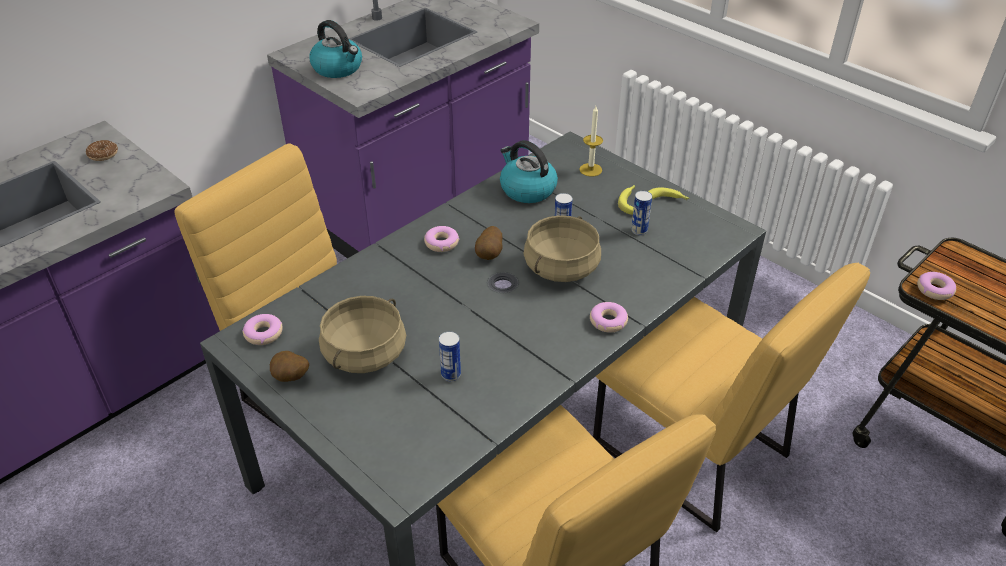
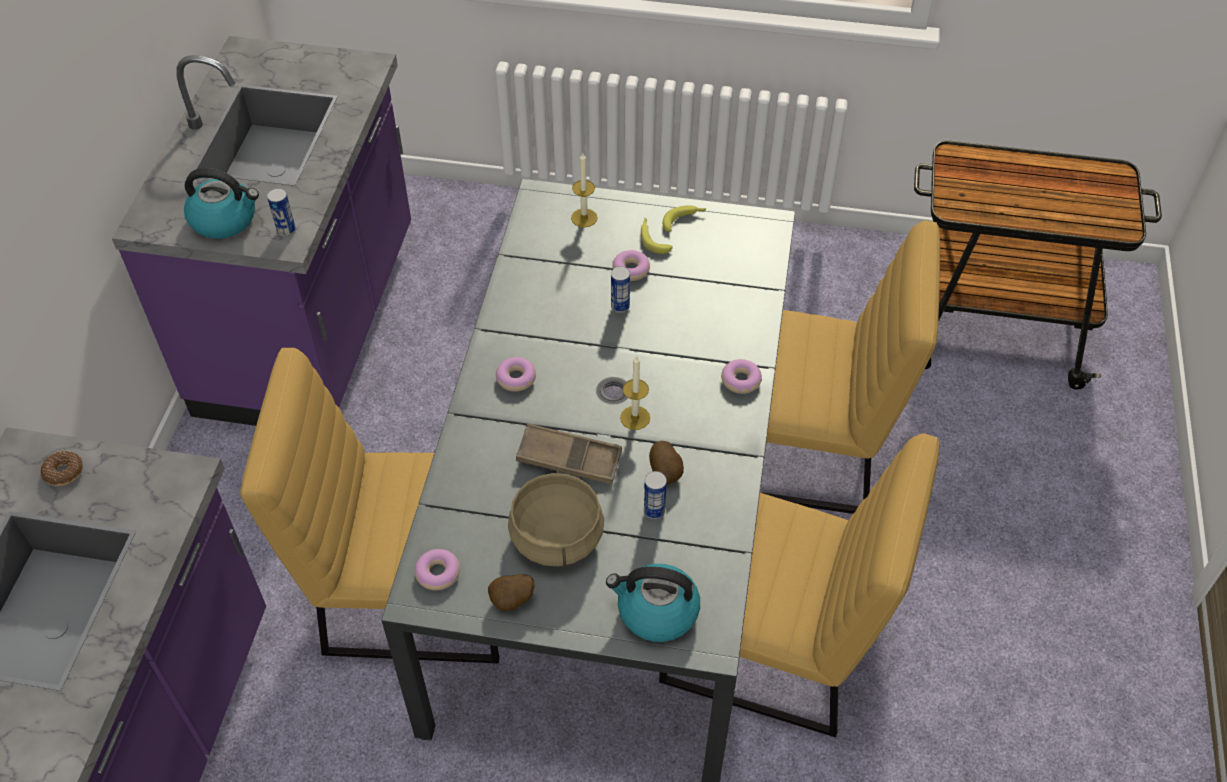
camera: 35 degrees left, 10 degrees up
(425, 309) = (569, 459): none -> brown tray
(490, 255) = (574, 366): potato -> potato (666, 473)
(500, 307) = (635, 418): none -> candle
(527, 189) = (542, 272): kettle -> kettle (656, 612)
(561, 267) = (652, 345): beige cooking pot -> none
(639, 230) = (687, 267): can -> can (286, 231)
(934, 290) = (963, 205): donut -> donut (631, 269)

